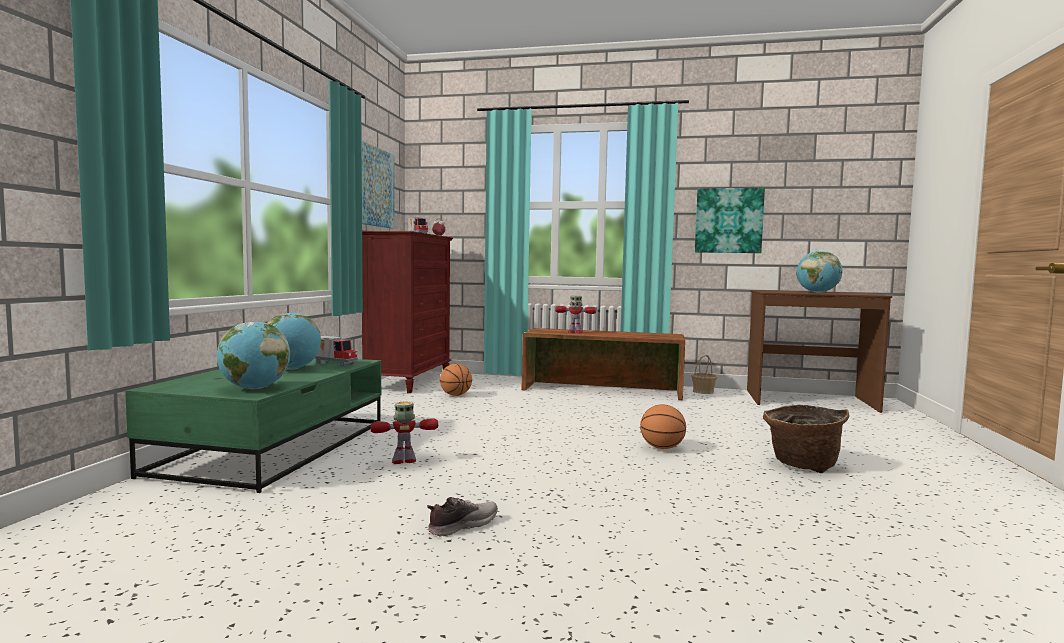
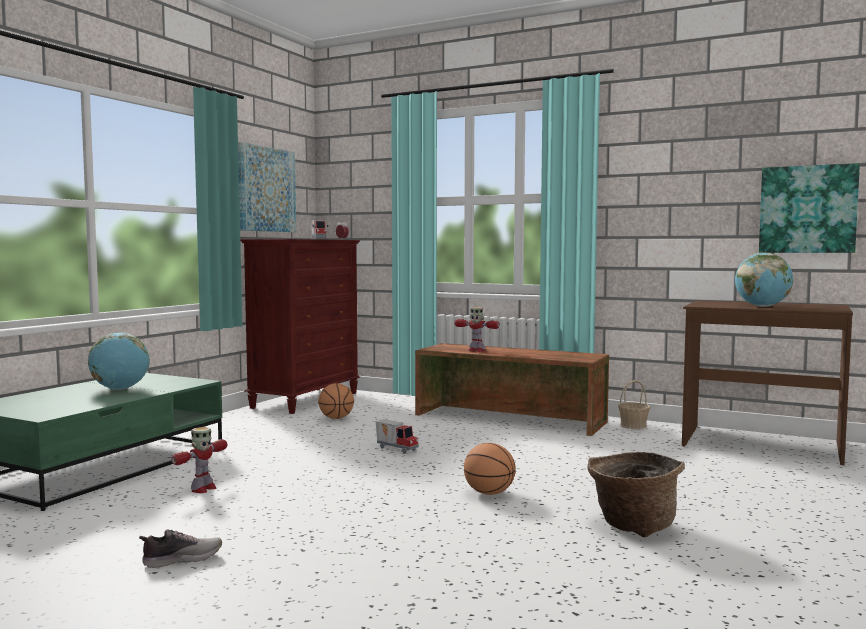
camera: 15 degrees right, 0 degrees up
(254, 388) = (54, 409): globe -> none
(335, 364) = (169, 384): toy truck -> toy truck (397, 449)
(404, 461) = (203, 489): toy robot -> toy robot turned 120 degrees clockwise
(728, 220) = (668, 214): picture -> picture (807, 209)

